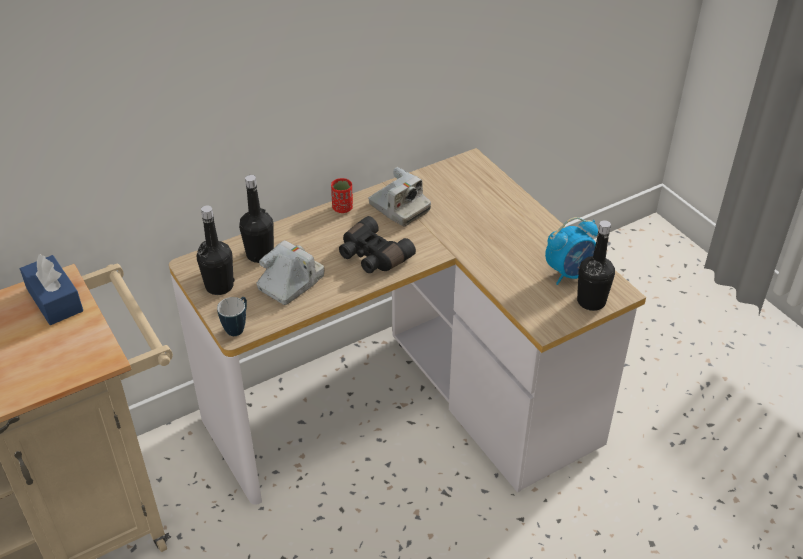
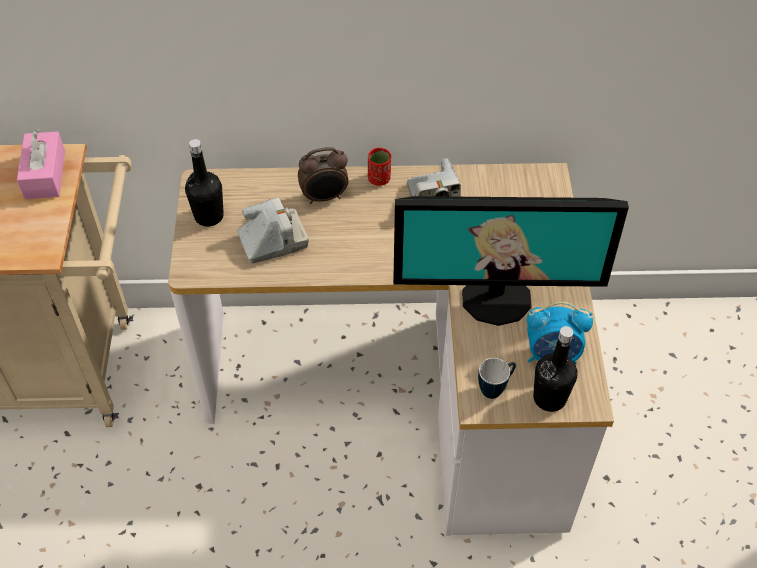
camera: 30 degrees right, 10 degrees up
(54, 300) = (45, 174): blue tissue box -> pink tissue box
(238, 327) = (194, 267): mug -> mug (495, 388)
(260, 254) = (267, 198): black bottle -> none
(308, 236) = (324, 197): none -> alarm clock
(372, 256) = (368, 246): black binoculars -> none
(499, 252) = (496, 297): none -> monitor

